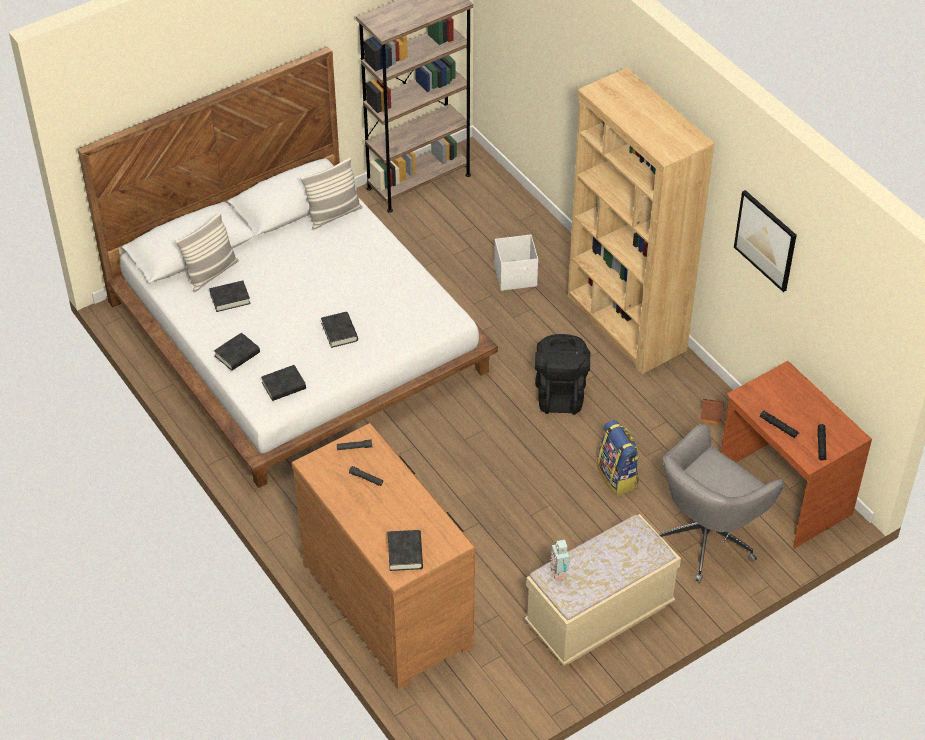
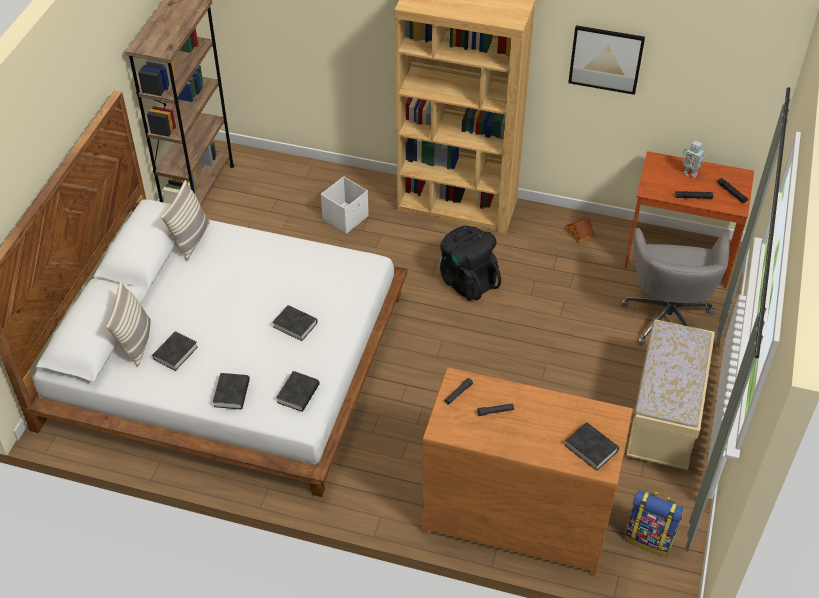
camera: 40 degrees left, 0 degrees up
(559, 572) = (655, 396): toy robot -> toy robot (689, 173)
(618, 477) = (568, 313): backpack -> backpack (649, 537)

